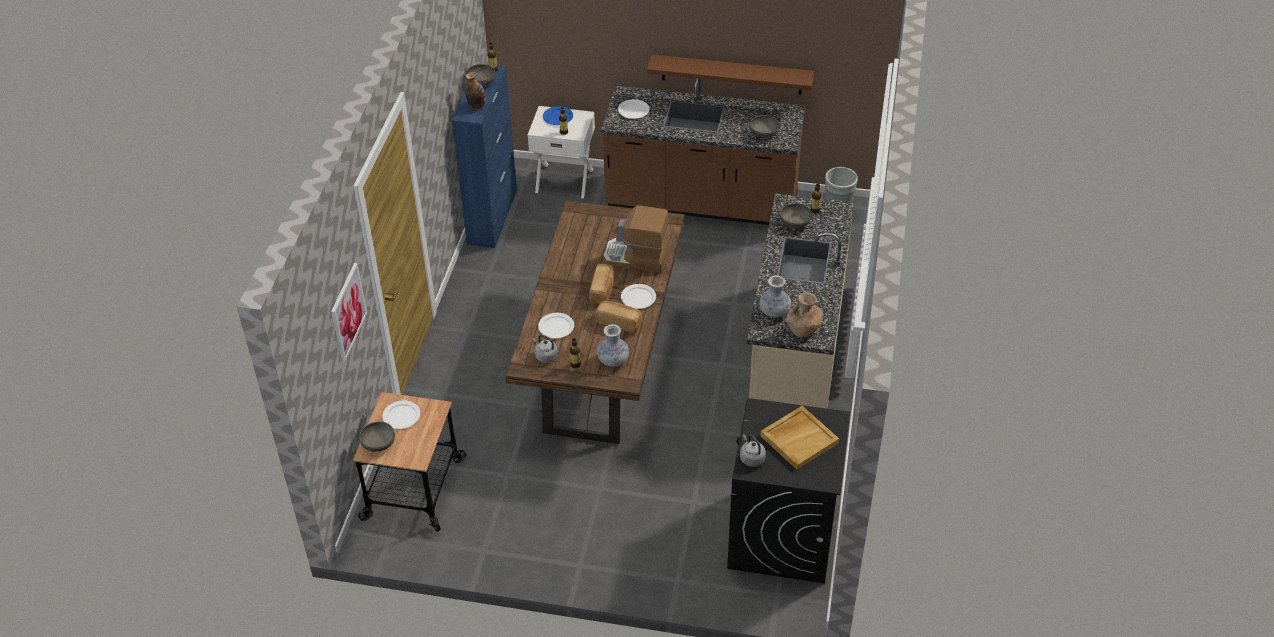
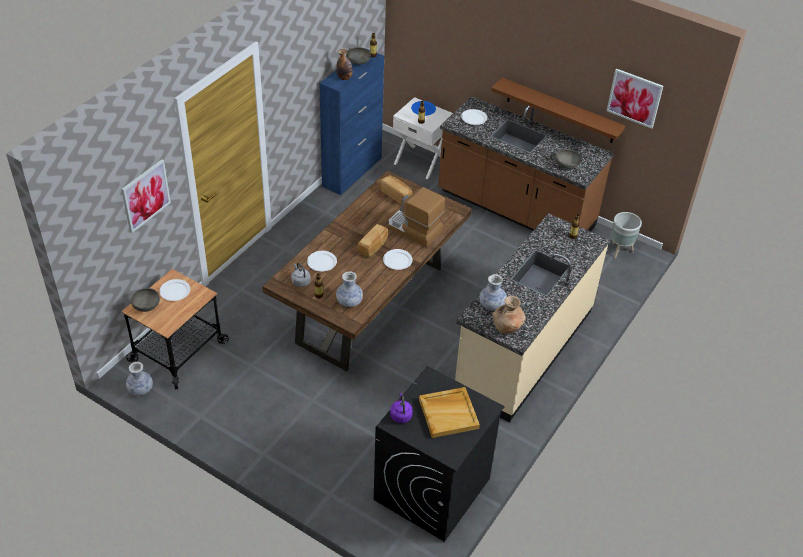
camera: 20 degrees right, 0 degrees up
(396, 546) = (140, 389): none -> vase
(619, 322) = (371, 274): bread -> bread (396, 195)
(751, 458) = (401, 415): grey kettle -> purple kettle
(795, 223) = (550, 241): grey bowl -> none
(820, 37) = (634, 98): none -> picture

